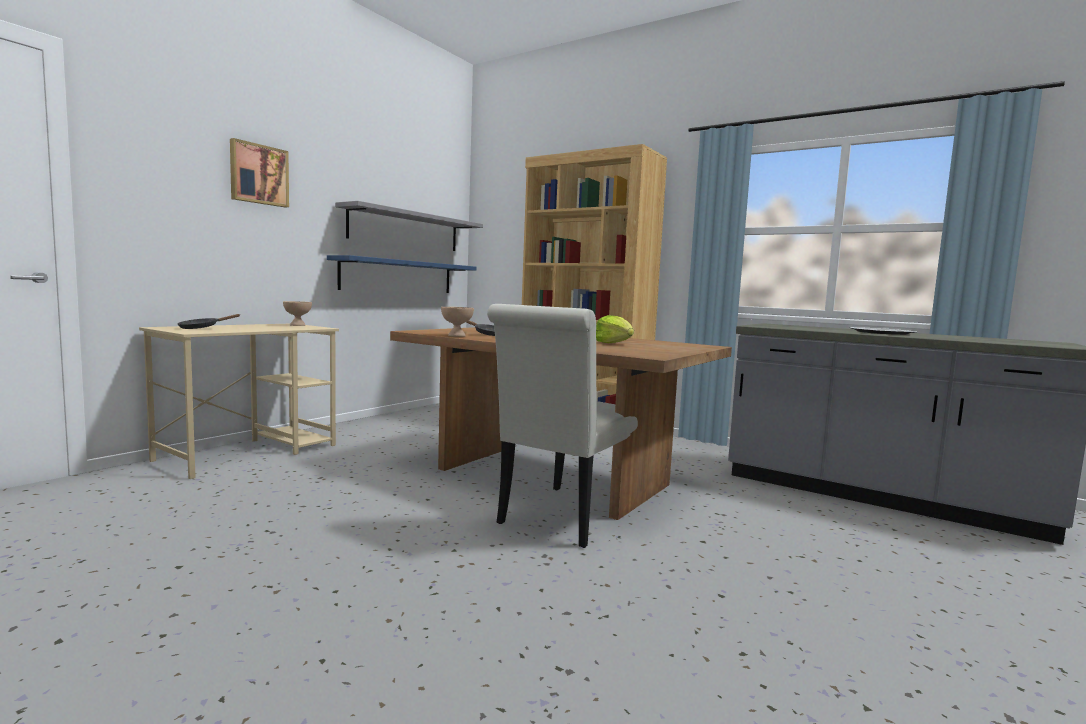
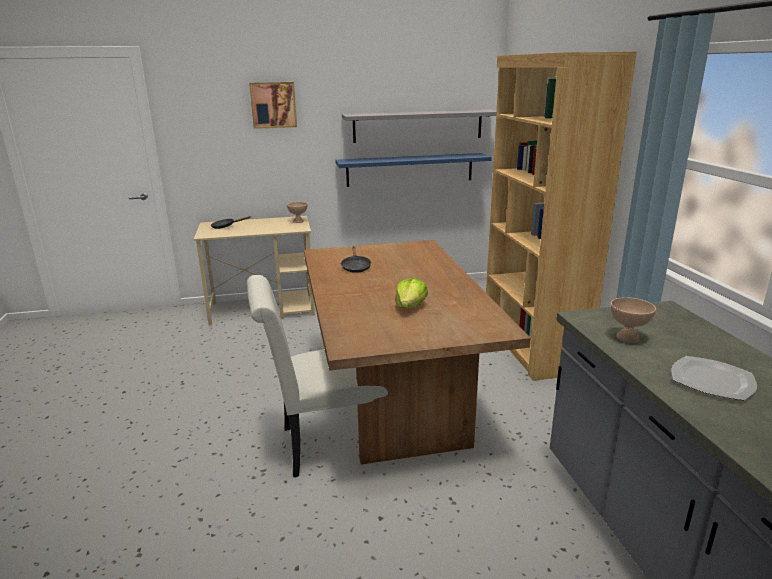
camera: 45 degrees right, 15 degrees up
(457, 336) = (321, 268): beige bowl -> beige bowl (628, 337)

